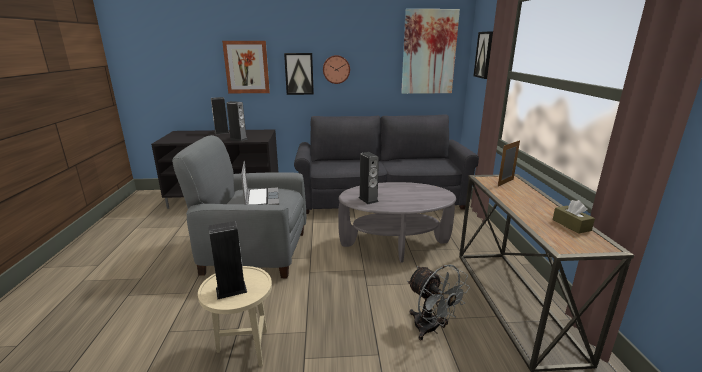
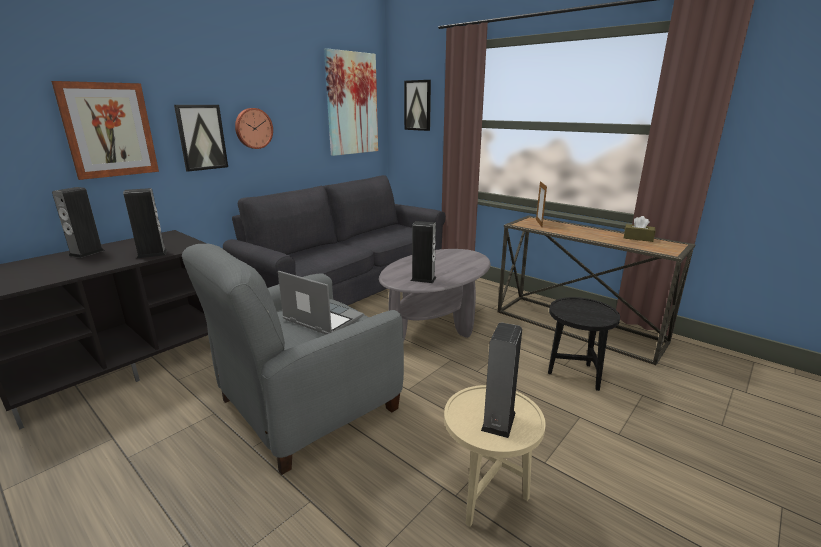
camera: 45 degrees left, 0 degrees up
(431, 329) = (573, 375): grey fan -> black side table

